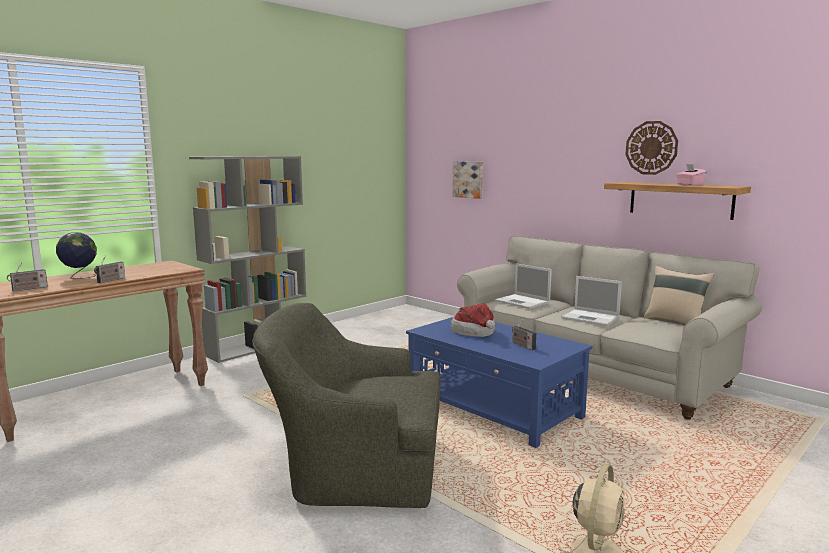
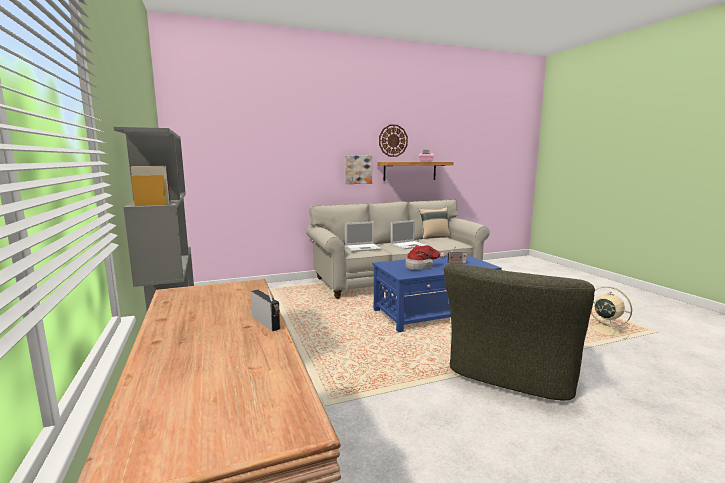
camera: 65 degrees left, 0 degrees up
(28, 289) = (251, 389): radio -> none
(79, 277) = (193, 346): globe -> none
(468, 179) = (249, 165): picture -> picture (358, 169)

